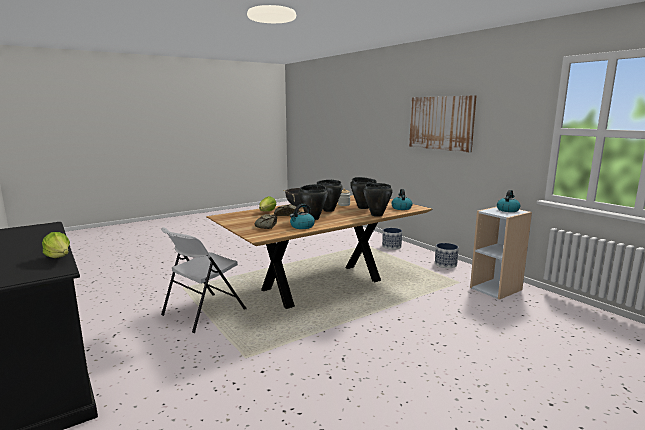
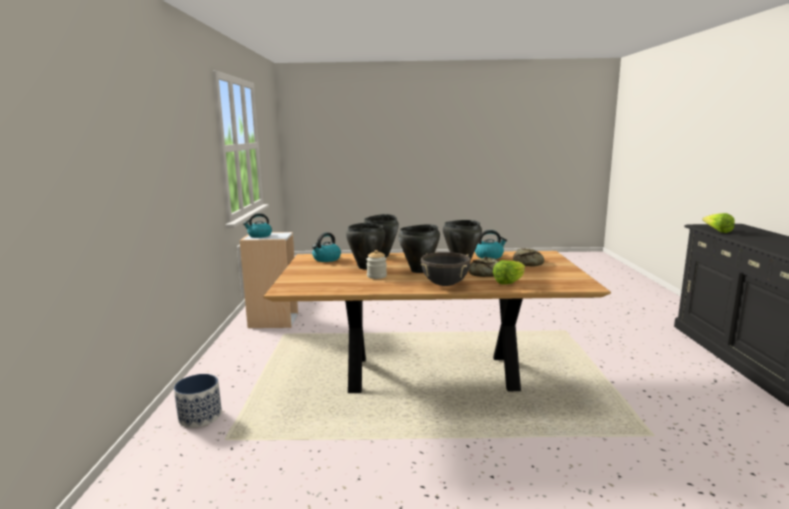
camera: 145 degrees left, 0 degrees up
(204, 312) = (607, 380): white chair -> none
(440, 123) = (147, 150): picture -> none
(446, 264) = (234, 356): planter -> none

